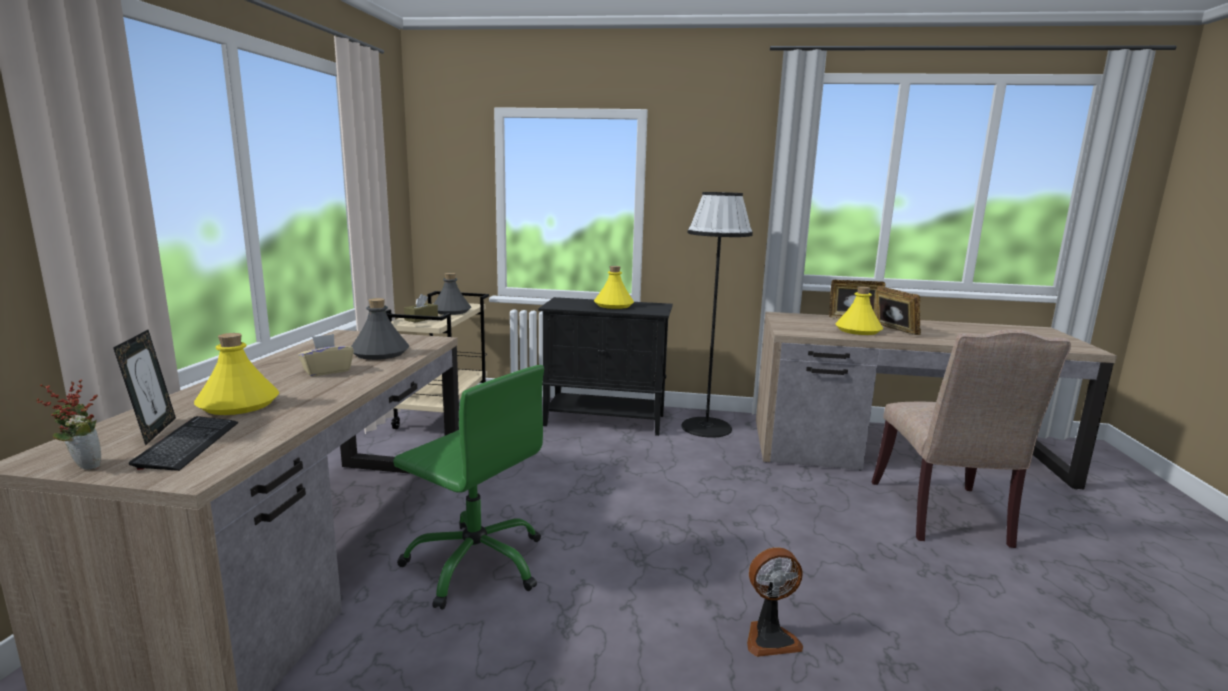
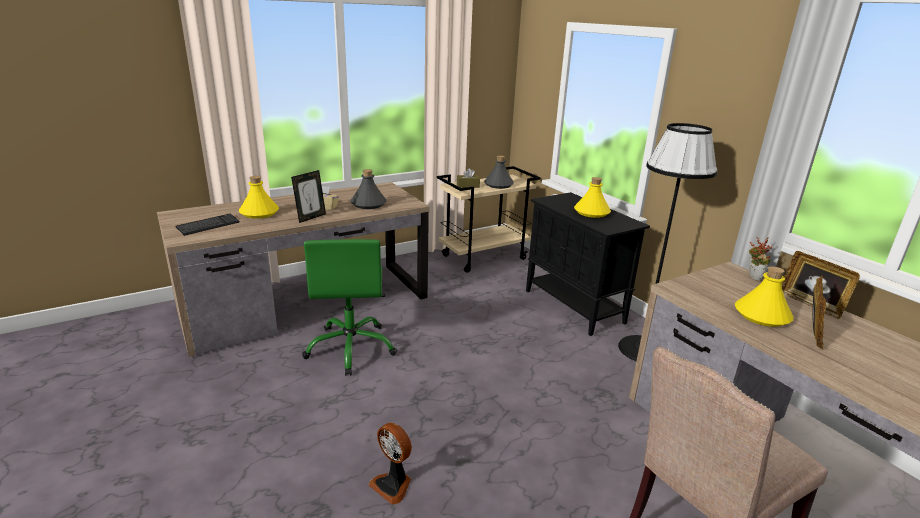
camera: 50 degrees right, 10 degrees up
(82, 466) = (173, 222): potted plant -> potted plant (752, 277)
(154, 431) = (215, 215): picture frame -> picture frame (311, 217)

